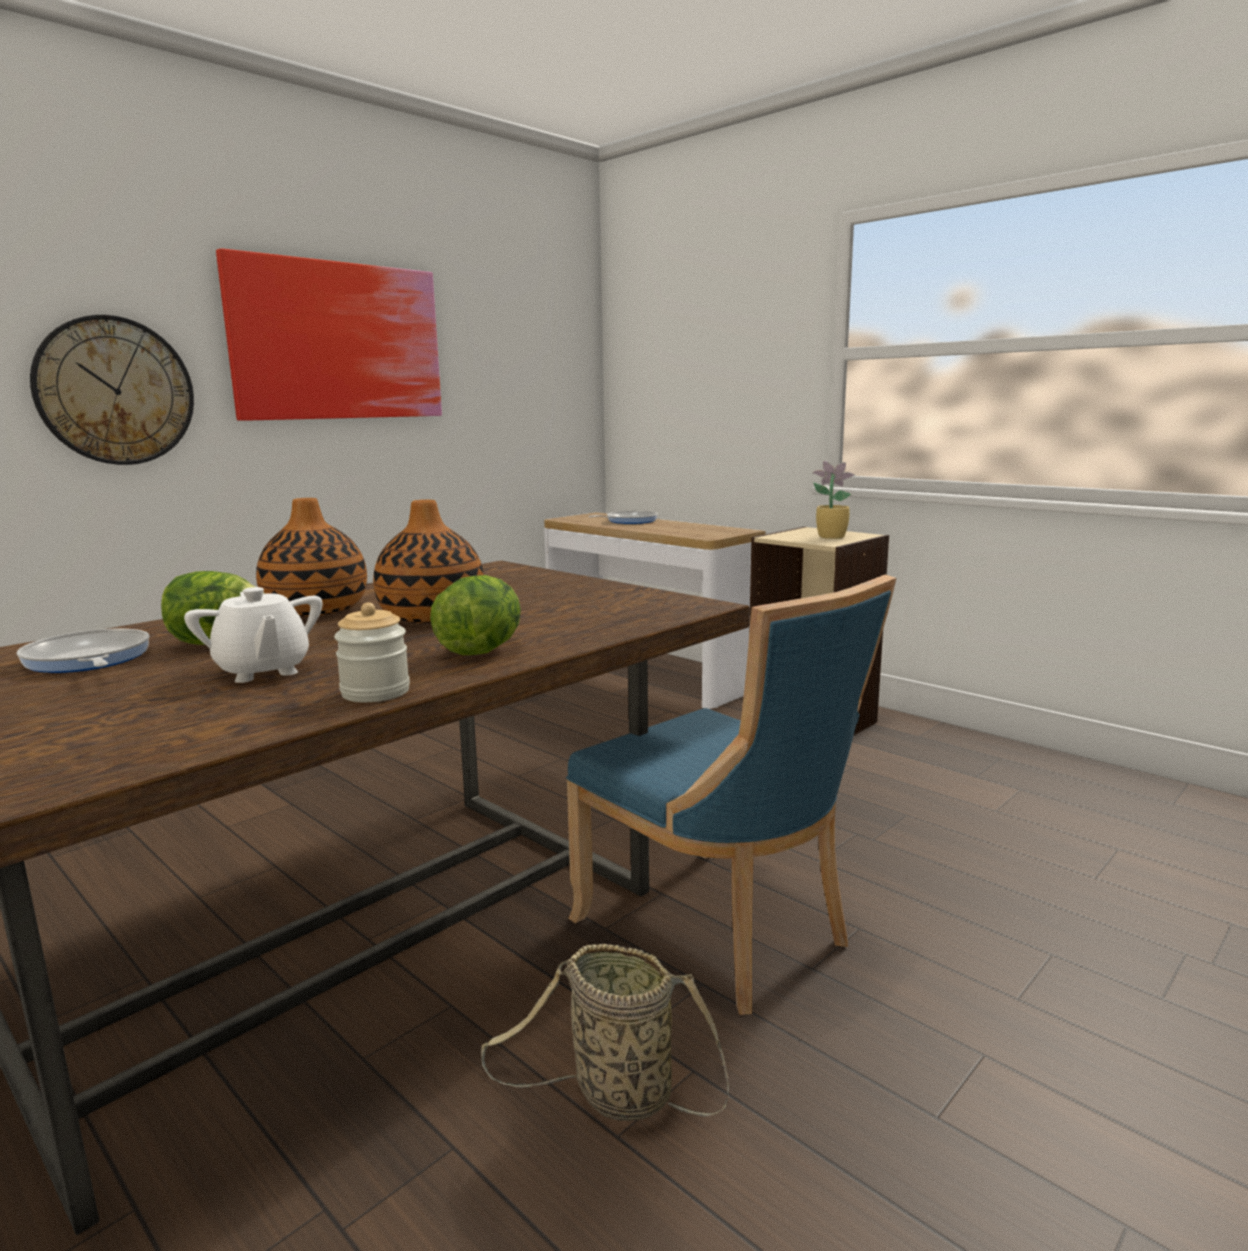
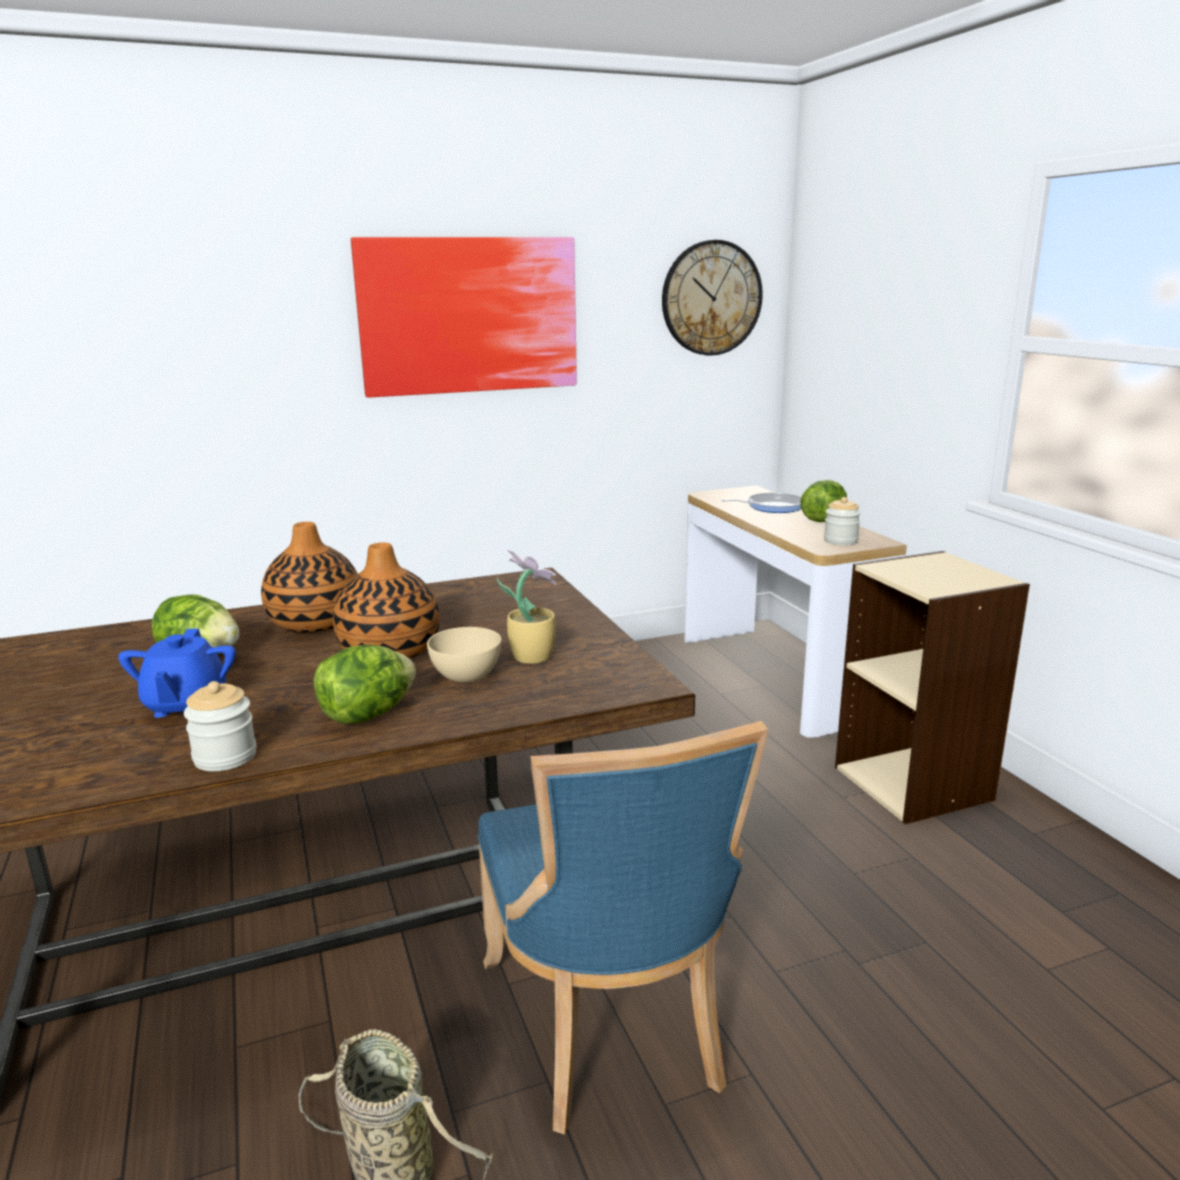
camera: 25 degrees right, 5 degrees up
(87, 660) = (99, 661): frying pan -> none
(115, 391) = (258, 374): wall clock -> wall clock (711, 298)
(263, 671) = (186, 705): white teapot -> blue teapot
(536, 620) = (465, 676): none -> beige bowl
(682, 524) = (823, 520): none -> lettuce
(714, 532) = (840, 541): none -> jar
(830, 537) = (947, 577): potted plant -> potted plant (531, 656)

